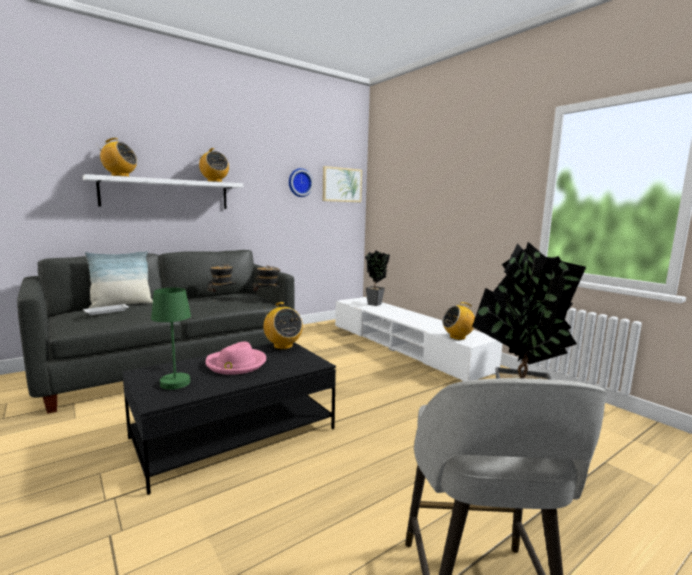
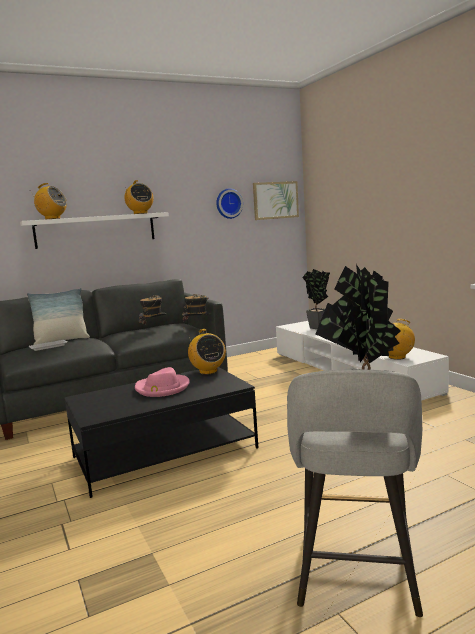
camera: 10 degrees right, 0 degrees up
(170, 381) = (104, 403): green table lamp -> none

